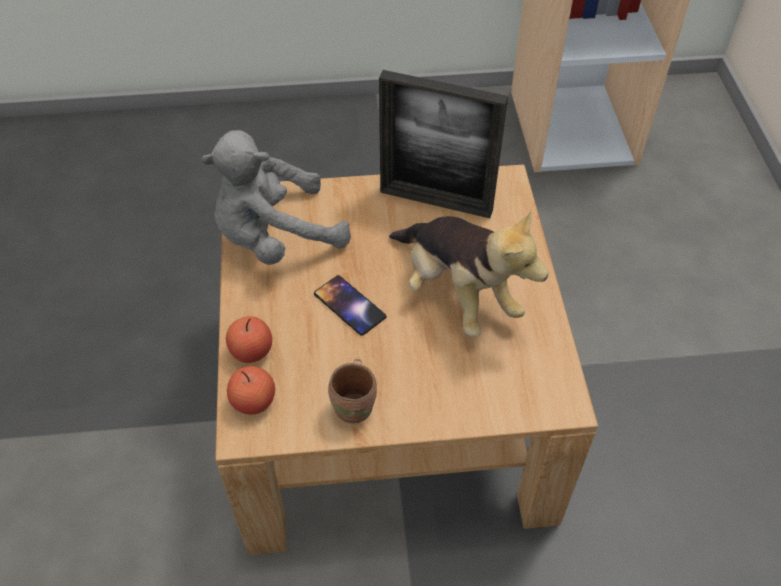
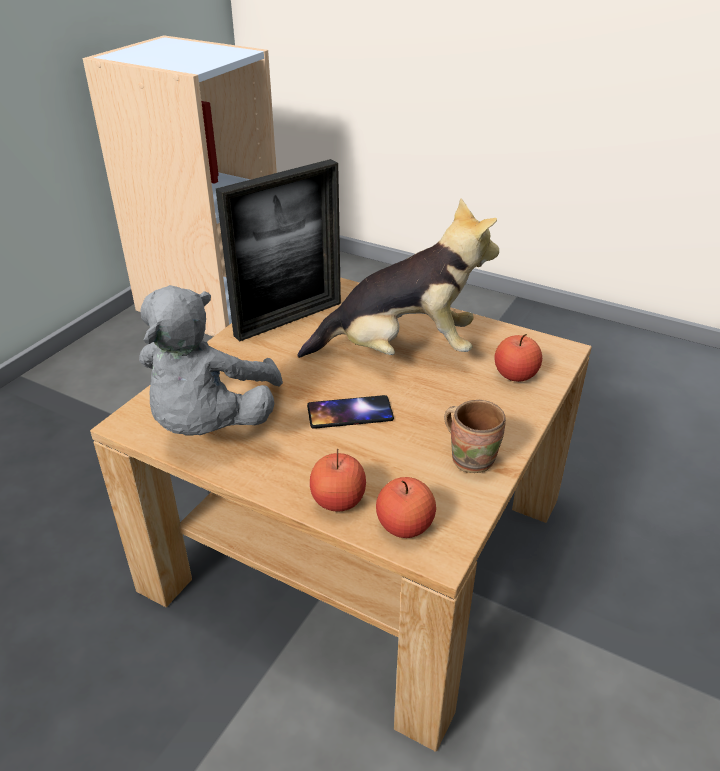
camera: 55 degrees left, 15 degrees down
(493, 387) = (515, 375): none -> apple

